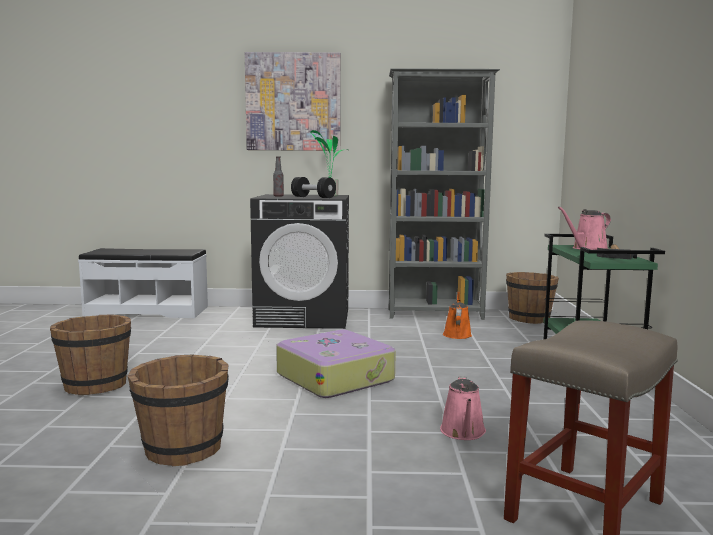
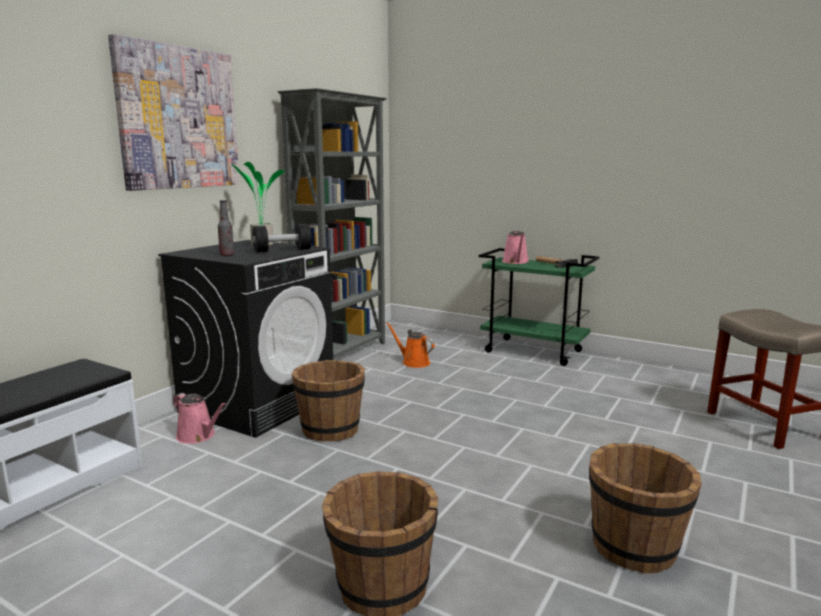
camera: 60 degrees left, 5 degrees up
(335, 377) = (484, 435): suitcase -> none
(463, 432) = (640, 422): pink watering can -> pink watering can (198, 436)
(529, 319) = (404, 332): brown bucket -> brown bucket (330, 430)

